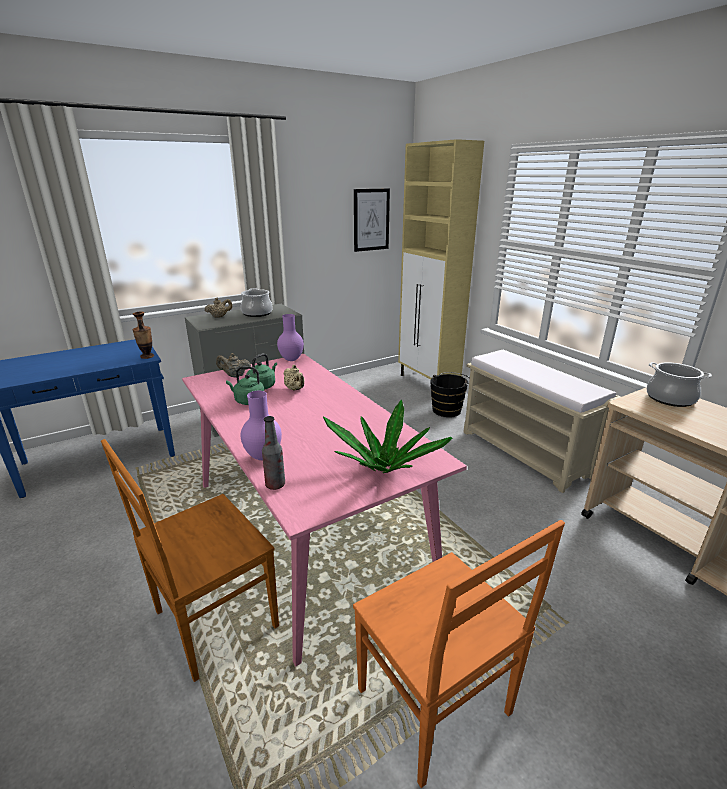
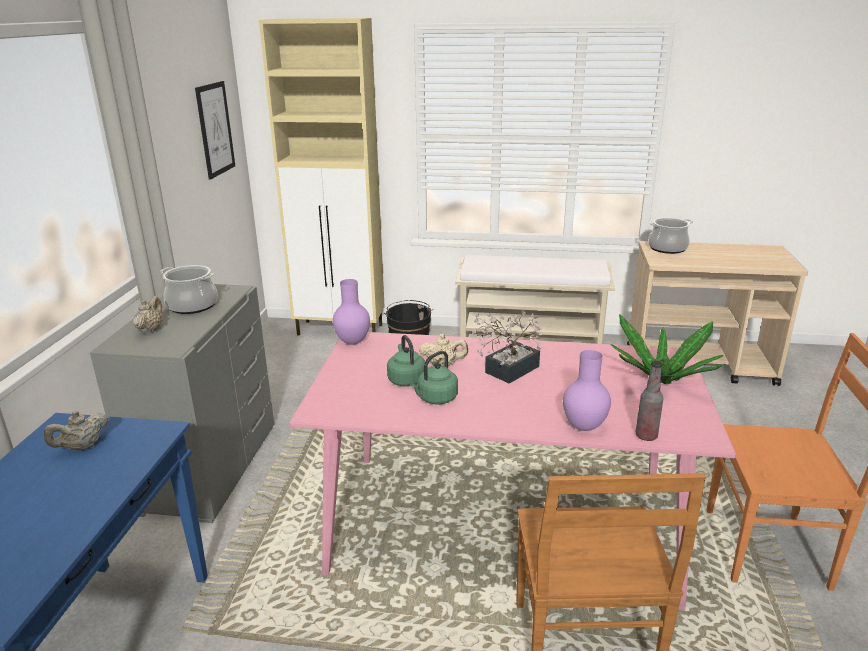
camera: 50 degrees left, 0 degrees up
(147, 356) = (155, 429): vase -> none
(234, 376) = (346, 387): beige teapot -> beige teapot (82, 447)
(313, 409) = (507, 371): none -> potted plant

